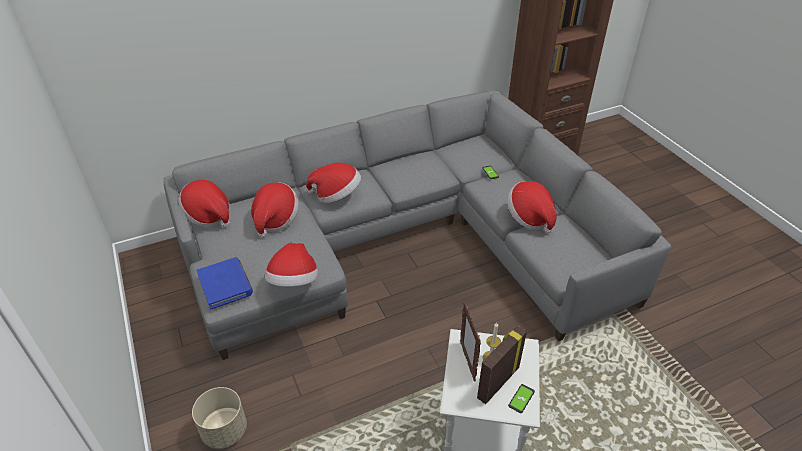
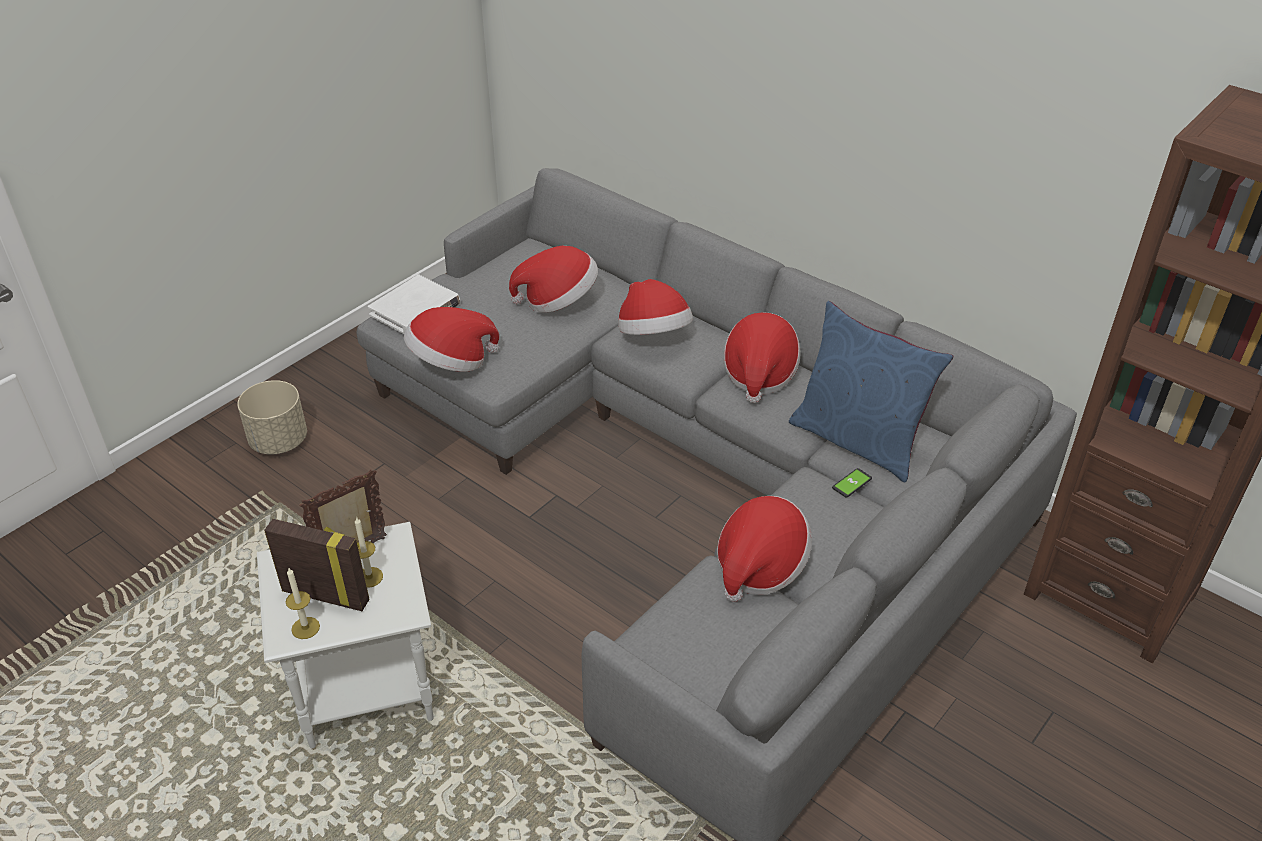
camera: 65 degrees right, 0 degrees up
(208, 216) = (530, 246): hat -> hat (759, 374)
(225, 285) = (415, 310): blue book -> white book
(462, 161) = (858, 440): none -> blue pillow
(521, 398) = (305, 628): phone -> candle

